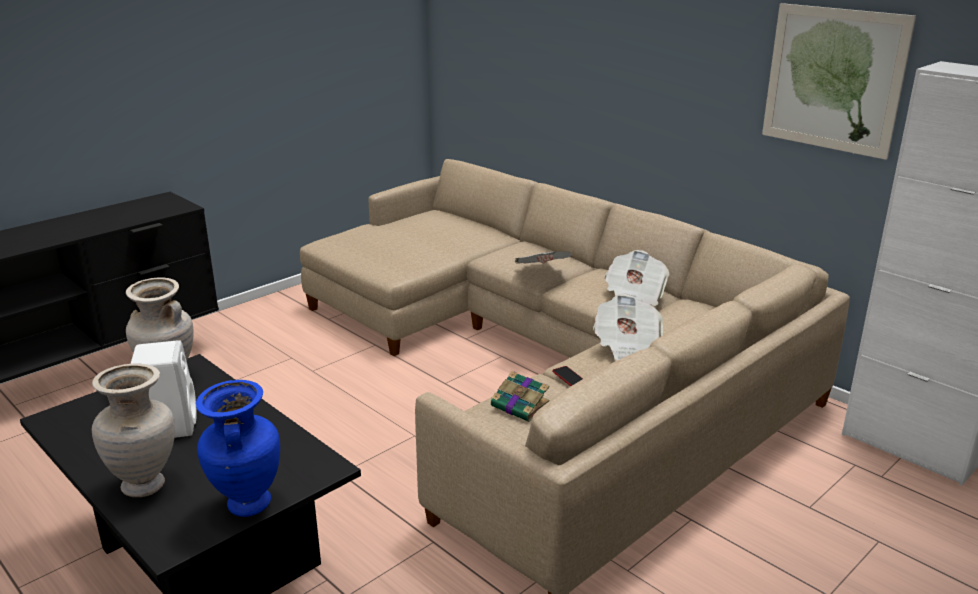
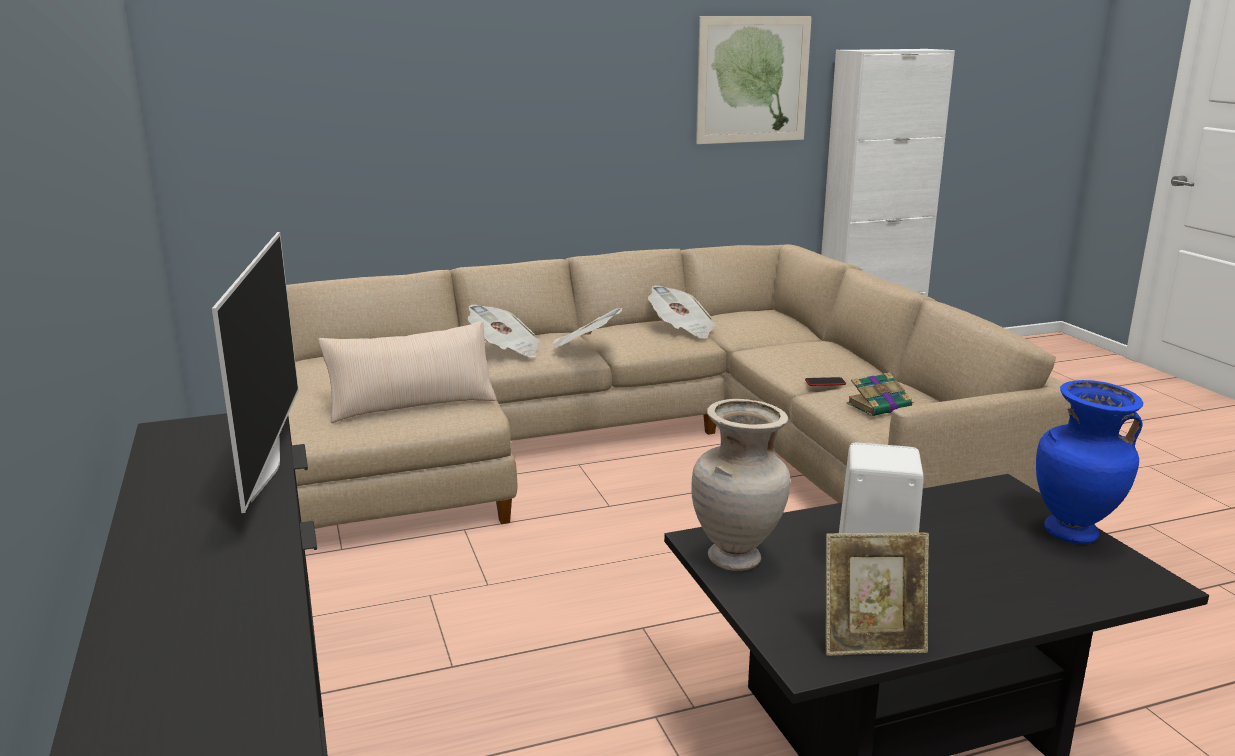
camera: 65 degrees left, 5 degrees down
(71, 435) = (872, 643): none -> picture frame
(119, 223) = (263, 468): none -> television
(146, 486) = (1023, 591): beige vase -> none
(389, 254) = (412, 405): none -> beige pillow
(627, 348) = (794, 350): newspaper -> newspaper (506, 350)

